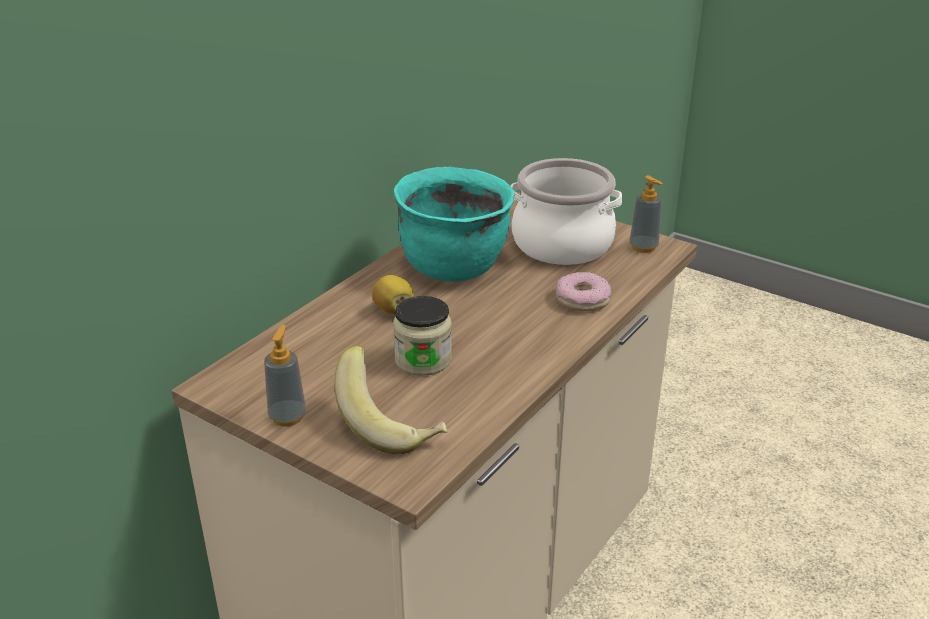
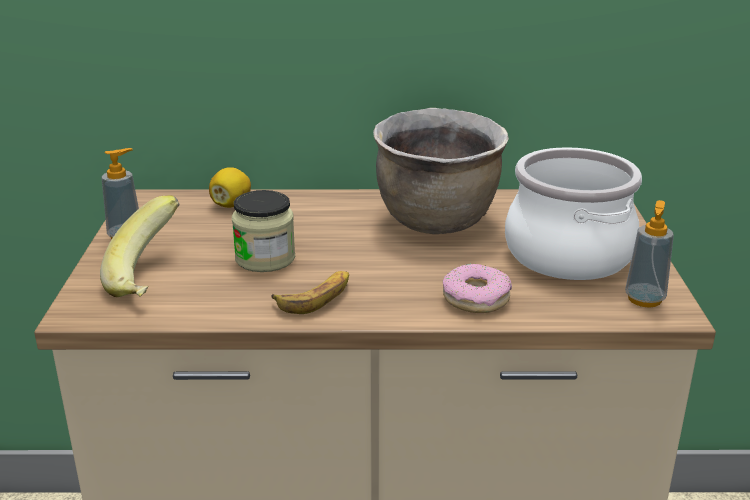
camera: 55 degrees right, 5 degrees down
(394, 310) = (328, 222): lemon -> lemon (231, 205)
(454, 267) = (438, 221): turquoise cooking pot -> brown cooking pot
(513, 359) = (316, 297): none -> banana

